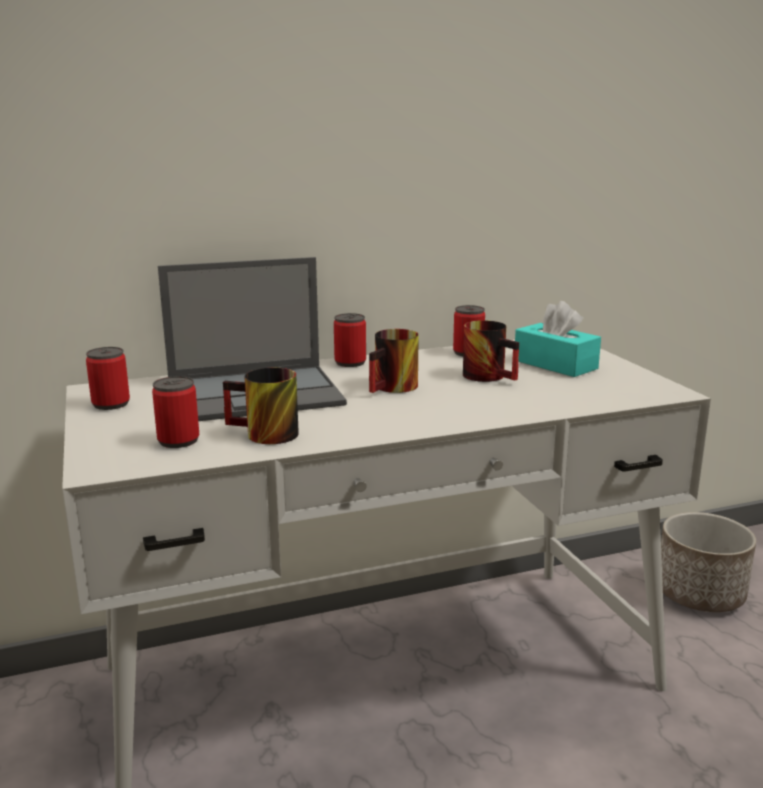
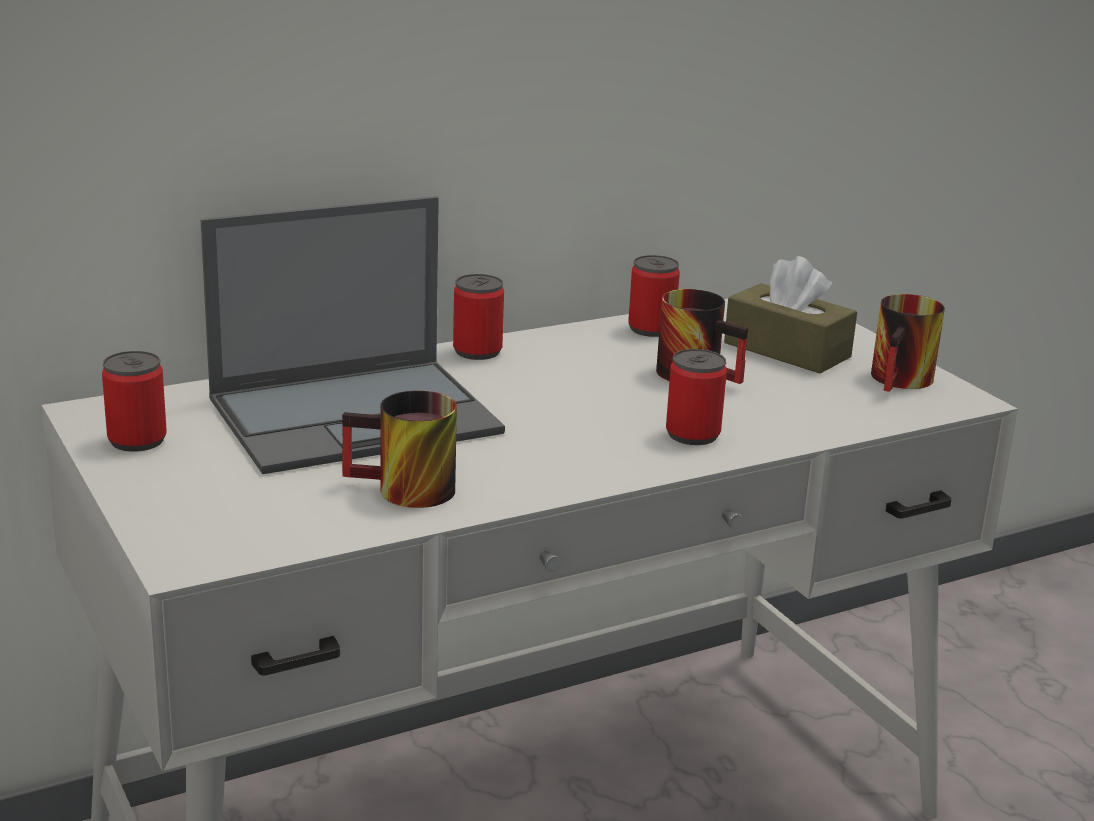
camera: 10 degrees left, 5 degrees up
(178, 441) = (280, 506): can -> can (692, 434)
(395, 388) = (565, 400): mug -> mug (904, 382)
(555, 364) = (787, 350): turquoise tissue box -> brown tissue box
(699, 593) = (969, 669): planter -> none

